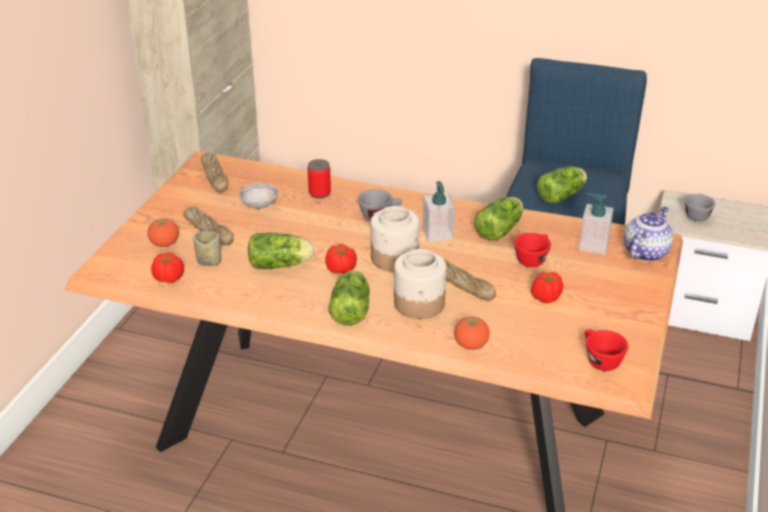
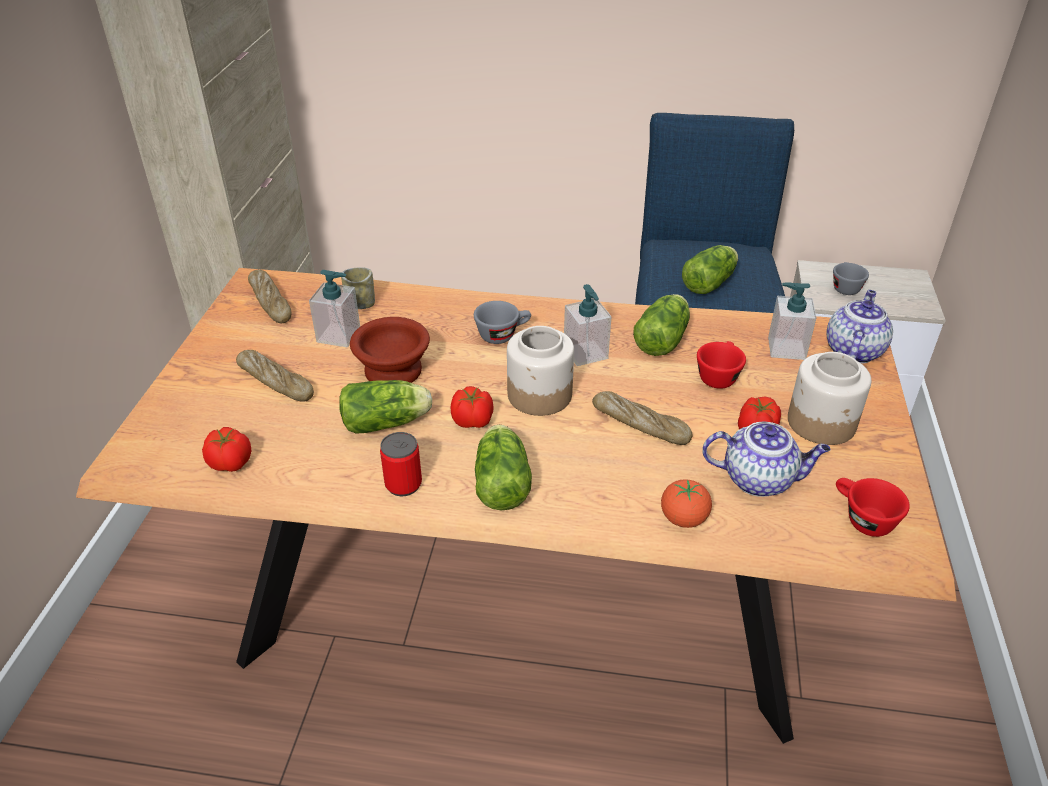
camera: 10 degrees left, 5 degrees up
(164, 244) = (216, 409): tomato -> none
(209, 261) = (285, 429): cup -> cup (360, 304)
(259, 204) = (339, 335): grey bowl -> soap dispenser
(293, 233) = (394, 372): none -> brown bowl
(319, 193) = (415, 311): can -> can (403, 484)
(419, 304) = (593, 461): jar -> jar (822, 423)
(535, 328) = (759, 479): none -> teapot

